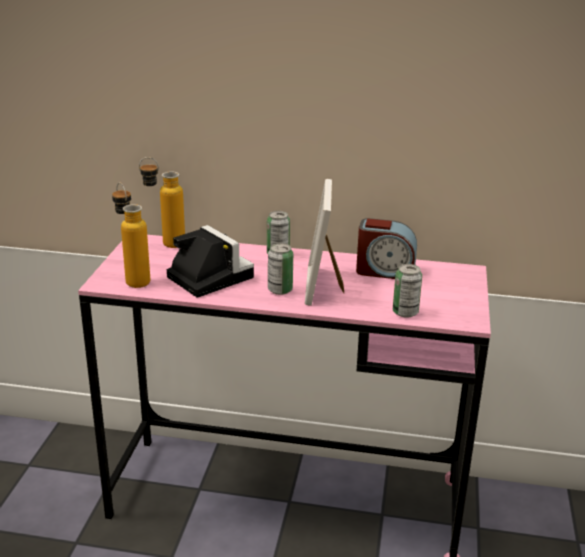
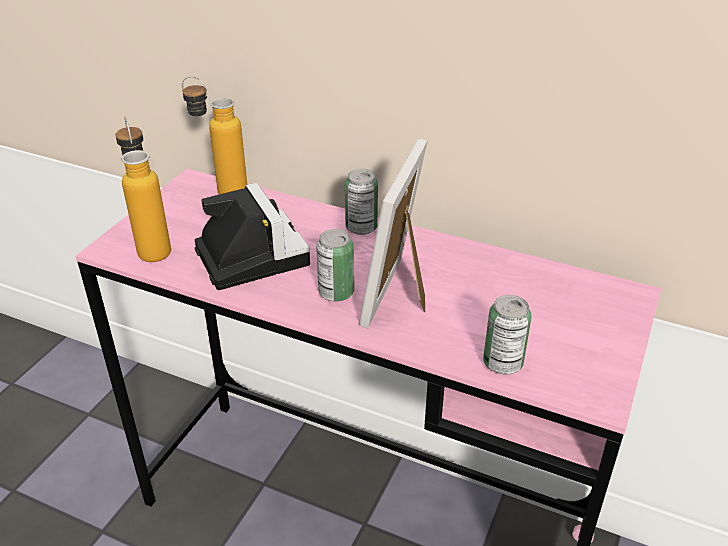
camera: 15 degrees right, 10 degrees up
(385, 271) = (501, 278): alarm clock -> none

